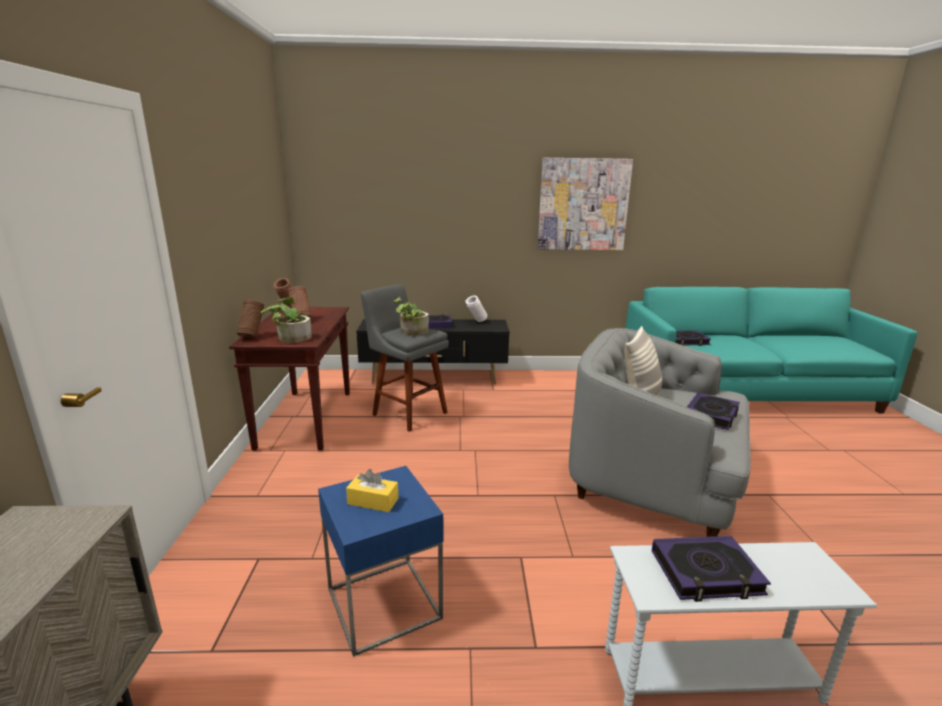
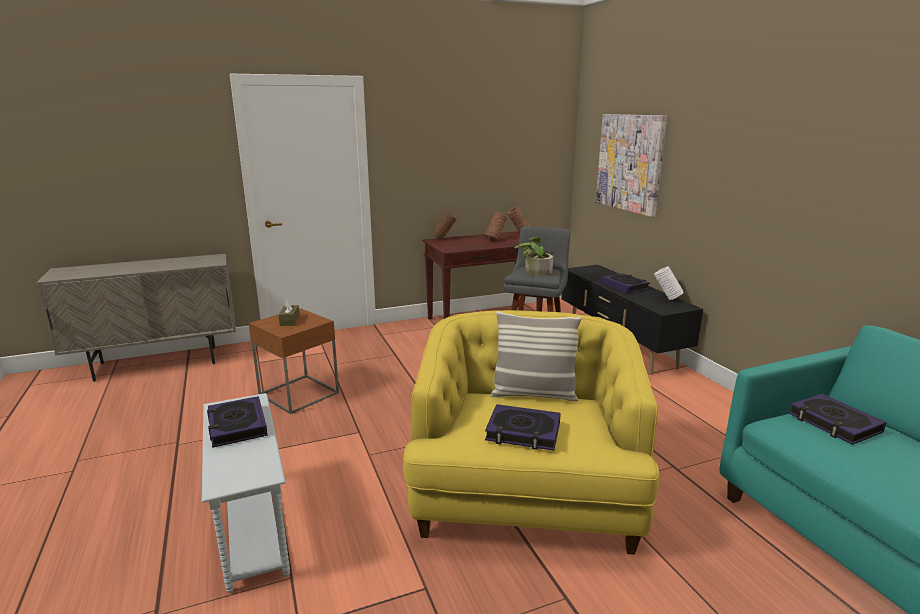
camera: 70 degrees right, 0 degrees up
(290, 338) = (453, 245): potted plant -> none
(373, 501) = (289, 320): yellow tissue box -> brown tissue box
(383, 603) = (299, 393): blue side table -> brown side table
(583, 205) = (820, 172): picture -> picture (630, 163)
(654, 480) = (525, 495): grey armchair -> yellow armchair

